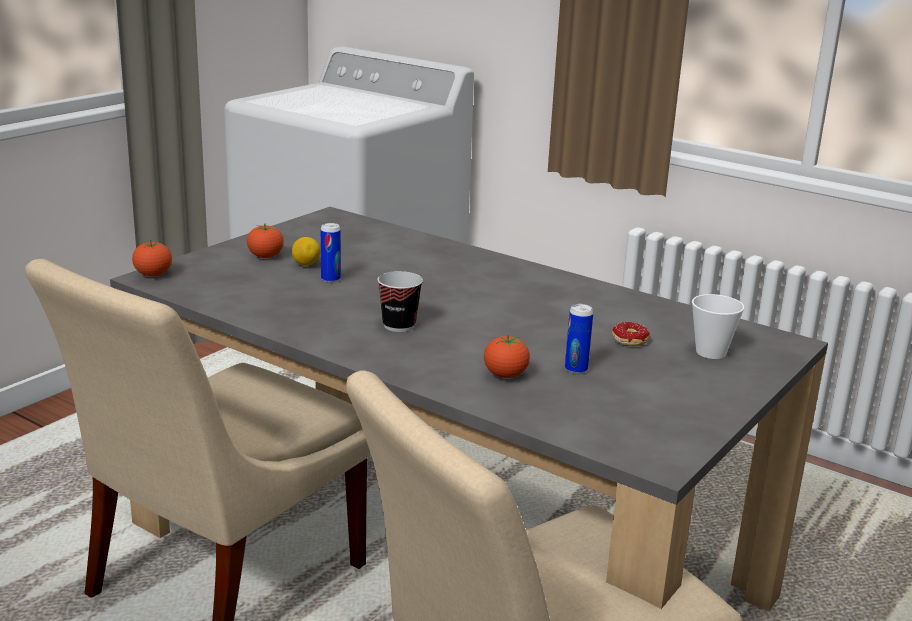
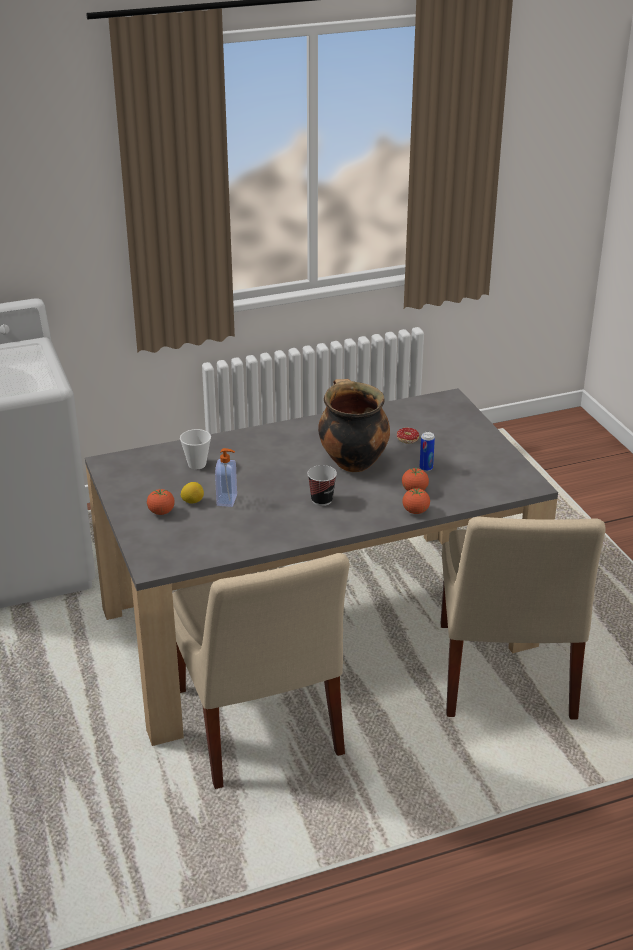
camera: 55 degrees left, 10 degrees up
(153, 275) = (148, 564): tomato -> tomato (415, 511)
(330, 279) = (228, 500): can -> soap dispenser
(516, 321) = (352, 462): none -> cooking pot
(711, 352) = (441, 423): cup -> cup (197, 464)

